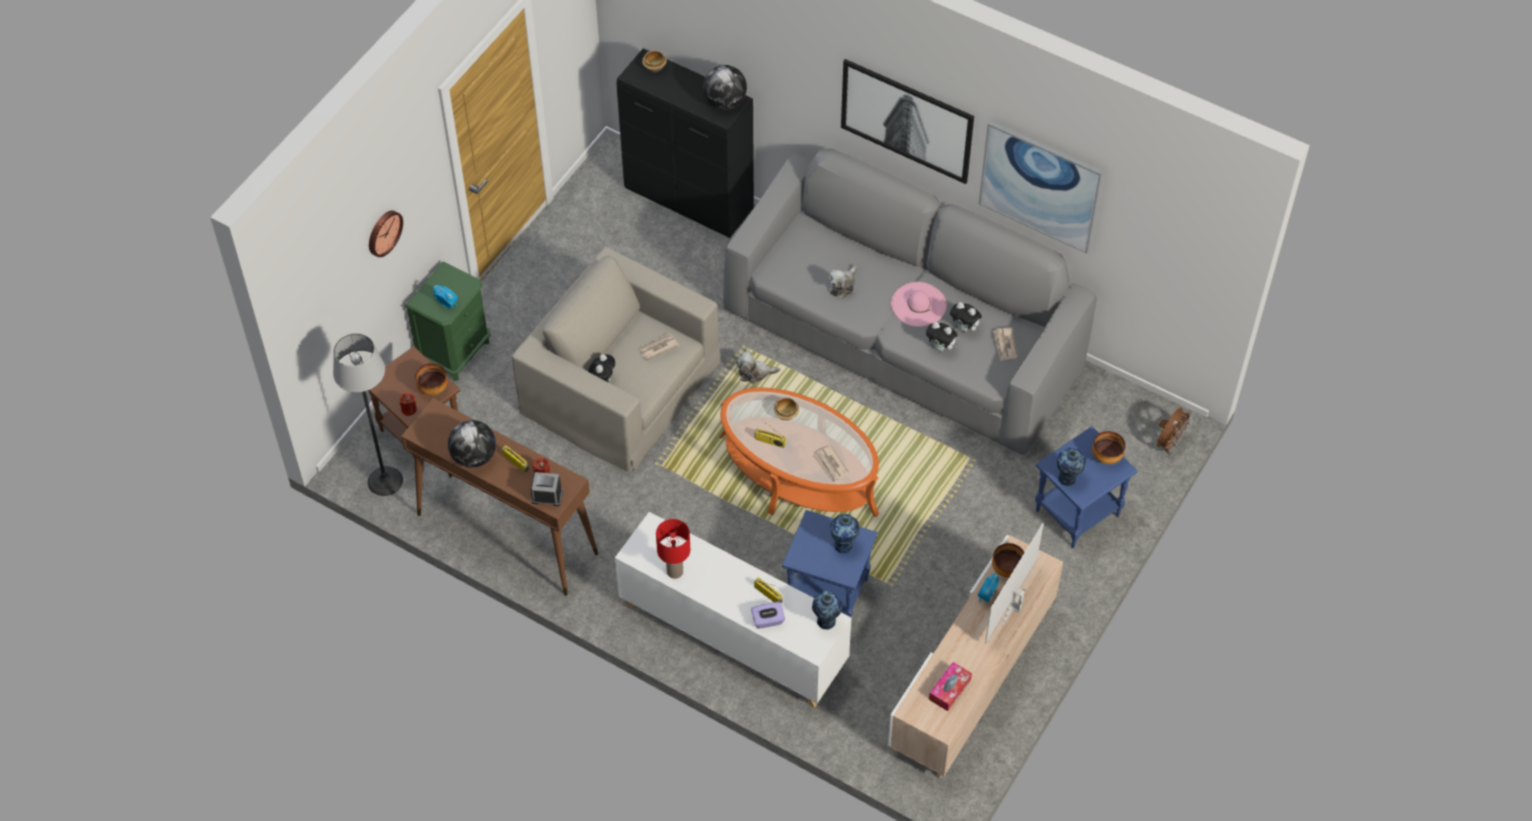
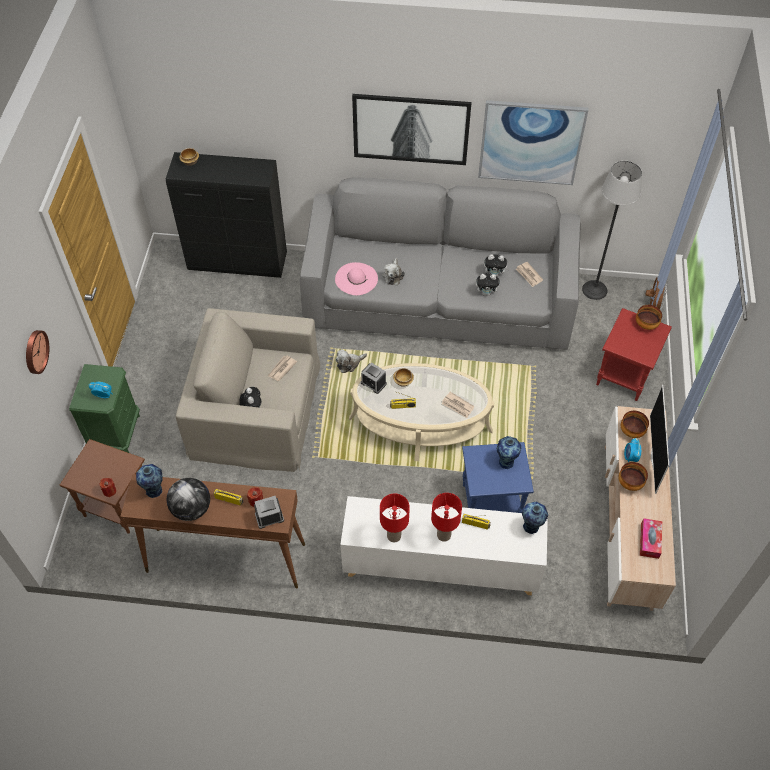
camera: 25 degrees left, 0 degrees up
(385, 481) = (107, 555): floor lamp -> floor lamp (595, 290)
(433, 388) = (121, 466): bowl -> bowl (629, 483)
(725, 102) = (256, 168): globe -> none
(728, 592) = (444, 535): none -> red table lamp
(751, 403) = (373, 383): none -> alarm clock
(768, 620) = (487, 545): purple tissue box -> none
(798, 474) = (420, 424): orange coffee table -> beige coffee table
(918, 304) = (454, 269): pink hat -> pink hat (356, 279)
(1068, 479) = (631, 350): vase -> vase (154, 491)
(1077, 514) = (625, 376): blue side table -> red side table

